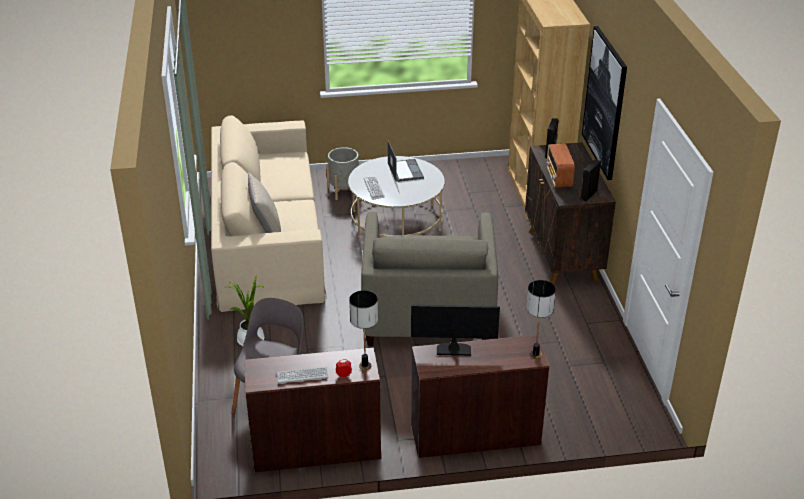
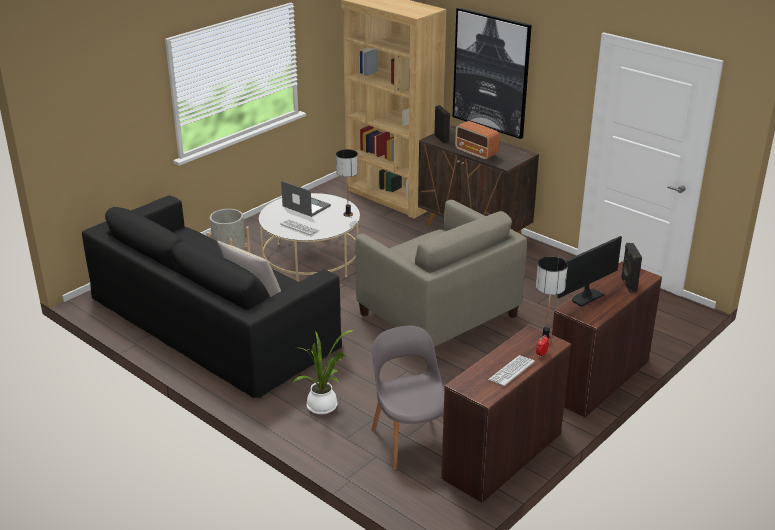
camera: 40 degrees left, 5 degrees down
(267, 237) = (212, 320): beige sofa -> black sofa
(535, 355) = (642, 274): table lamp -> table lamp (348, 214)
(588, 194) = (514, 156): black speaker -> black speaker (628, 285)

